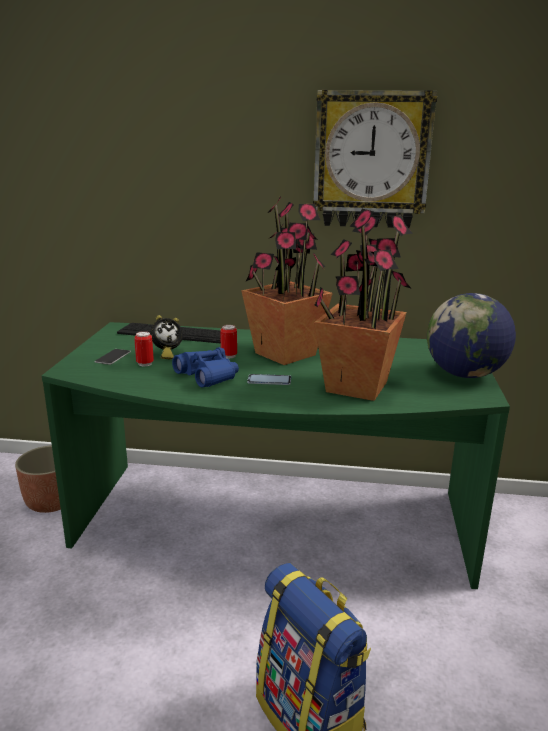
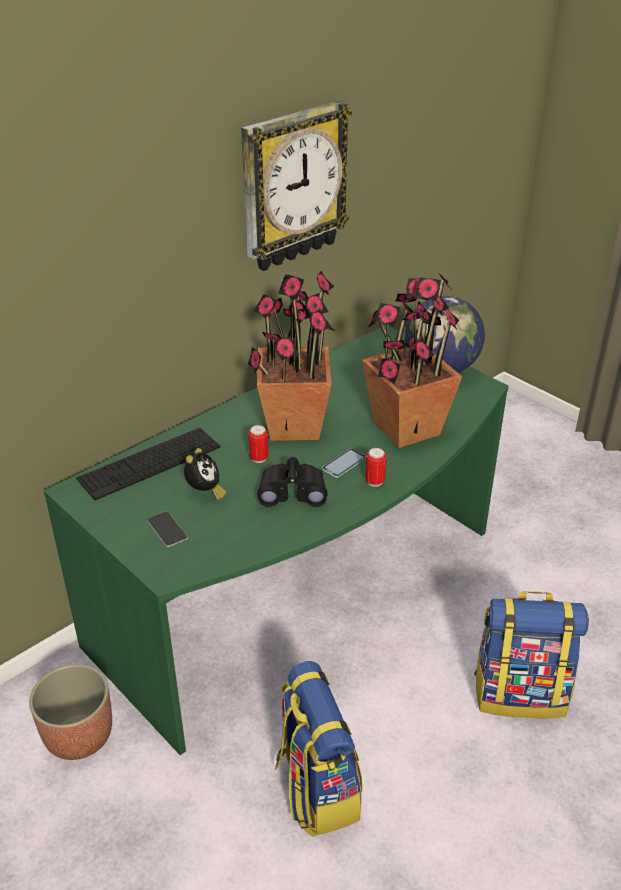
camera: 50 degrees left, 15 degrees up
(83, 631) = (316, 789): none -> backpack
(145, 364) = (214, 516): can -> can (375, 481)
(207, 376) = (292, 492): blue binoculars -> black binoculars

